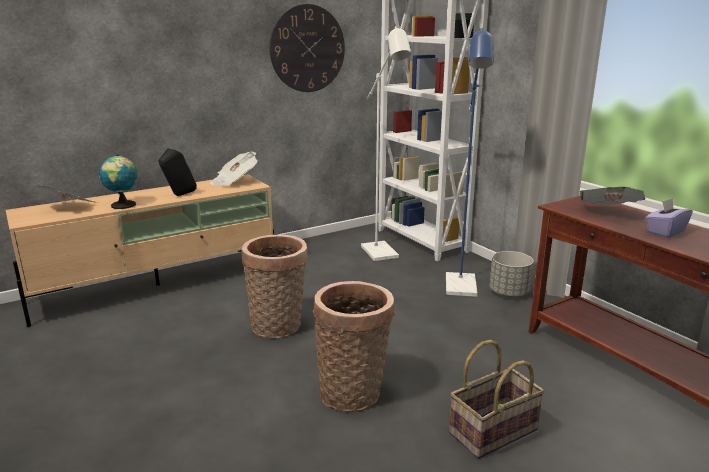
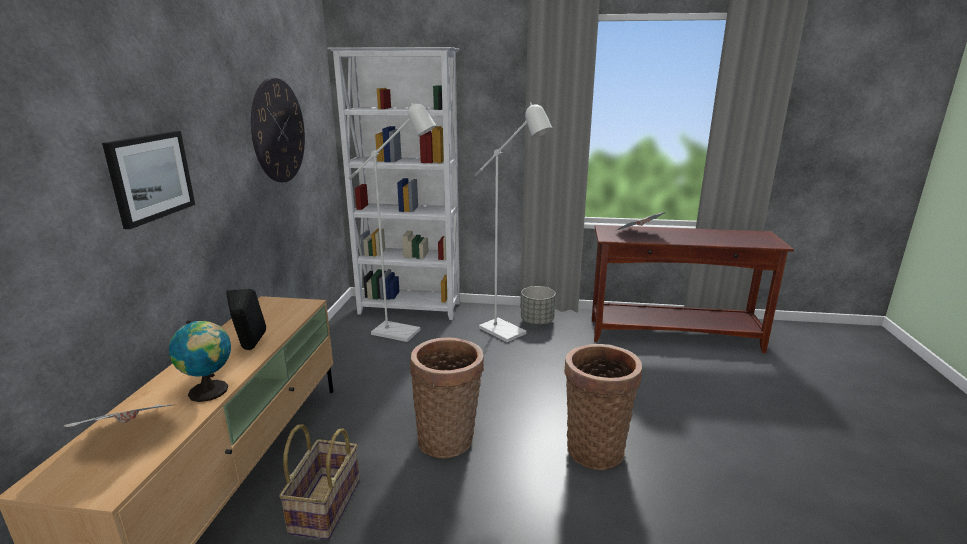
camera: 50 degrees left, 0 degrees up
(153, 65) = (150, 177): none -> picture
(234, 182) = (271, 309): newspaper -> none
(461, 289) = (508, 334): blue floor lamp -> white floor lamp
(492, 430) = (692, 413): basket -> basket (324, 505)
(665, 232) = (686, 236): purple tissue box -> none

